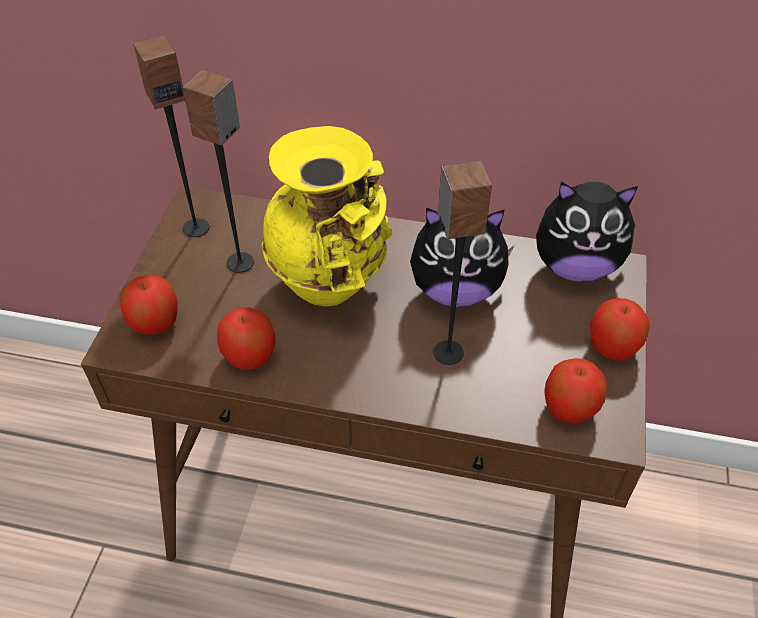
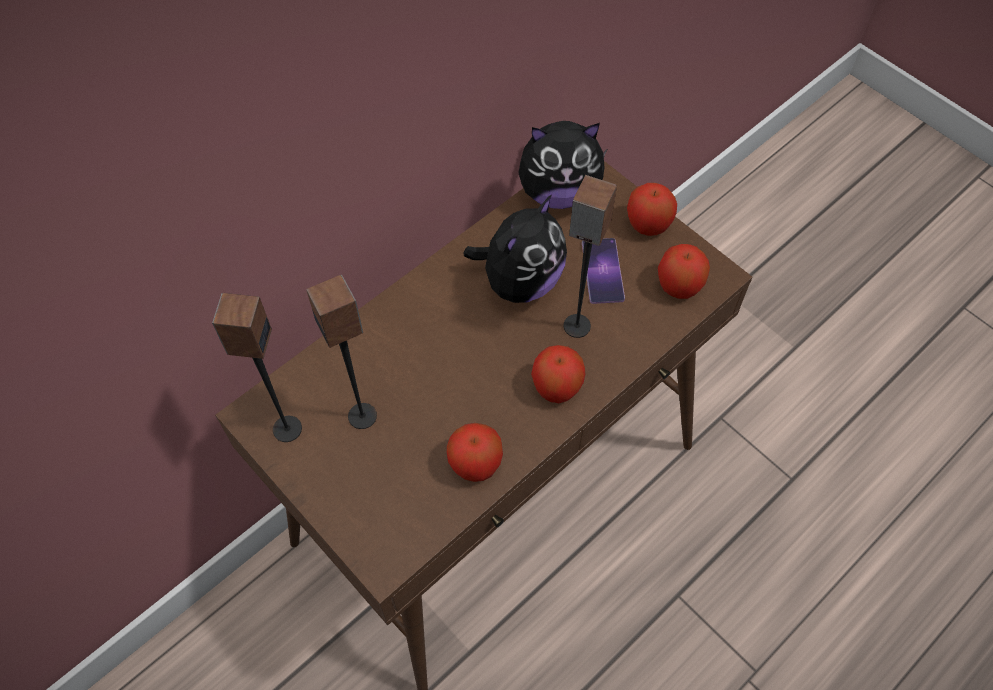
camera: 55 degrees left, 10 degrees up
(155, 323) = (380, 519): apple -> apple (556, 387)
(333, 283) = (444, 360): yellow vase -> none
(525, 340) = (602, 271): none -> phone
(575, 266) = (558, 192): plush toy -> plush toy turned 45 degrees clockwise

